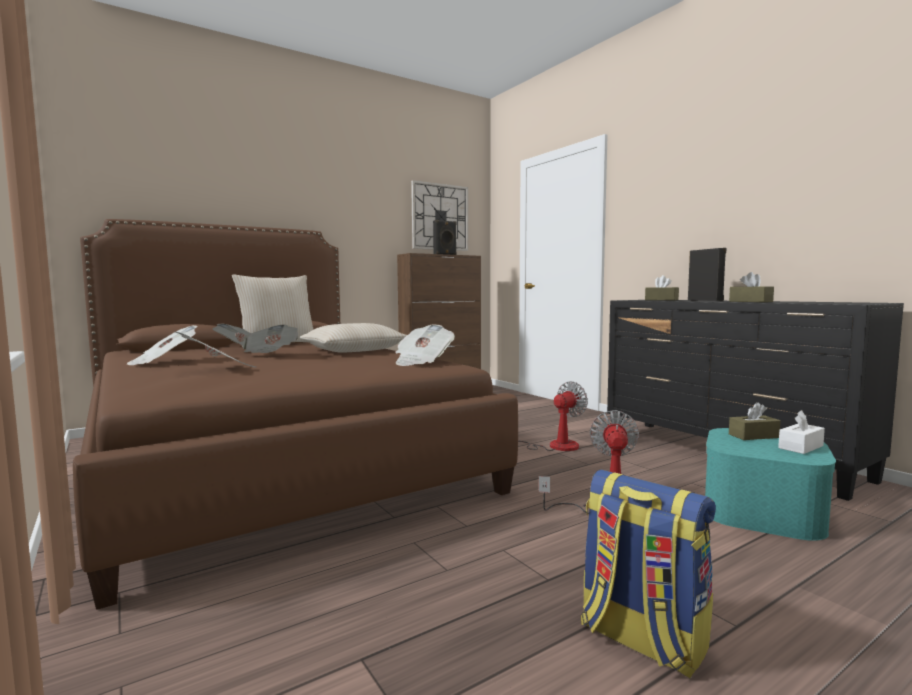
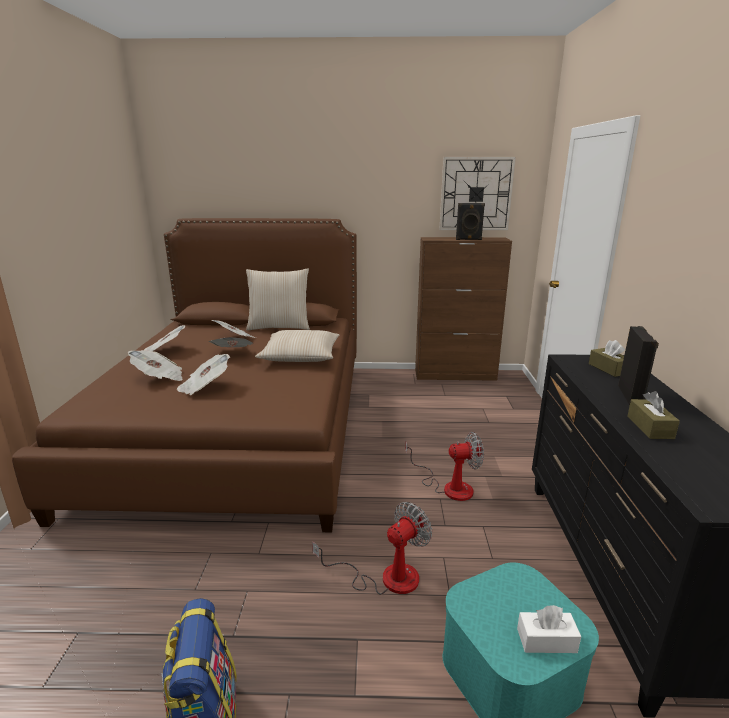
camera: 35 degrees right, 15 degrees up
(422, 362) = (297, 398): newspaper -> newspaper (205, 387)
(753, 436) = (532, 595): brown tissue box -> none

